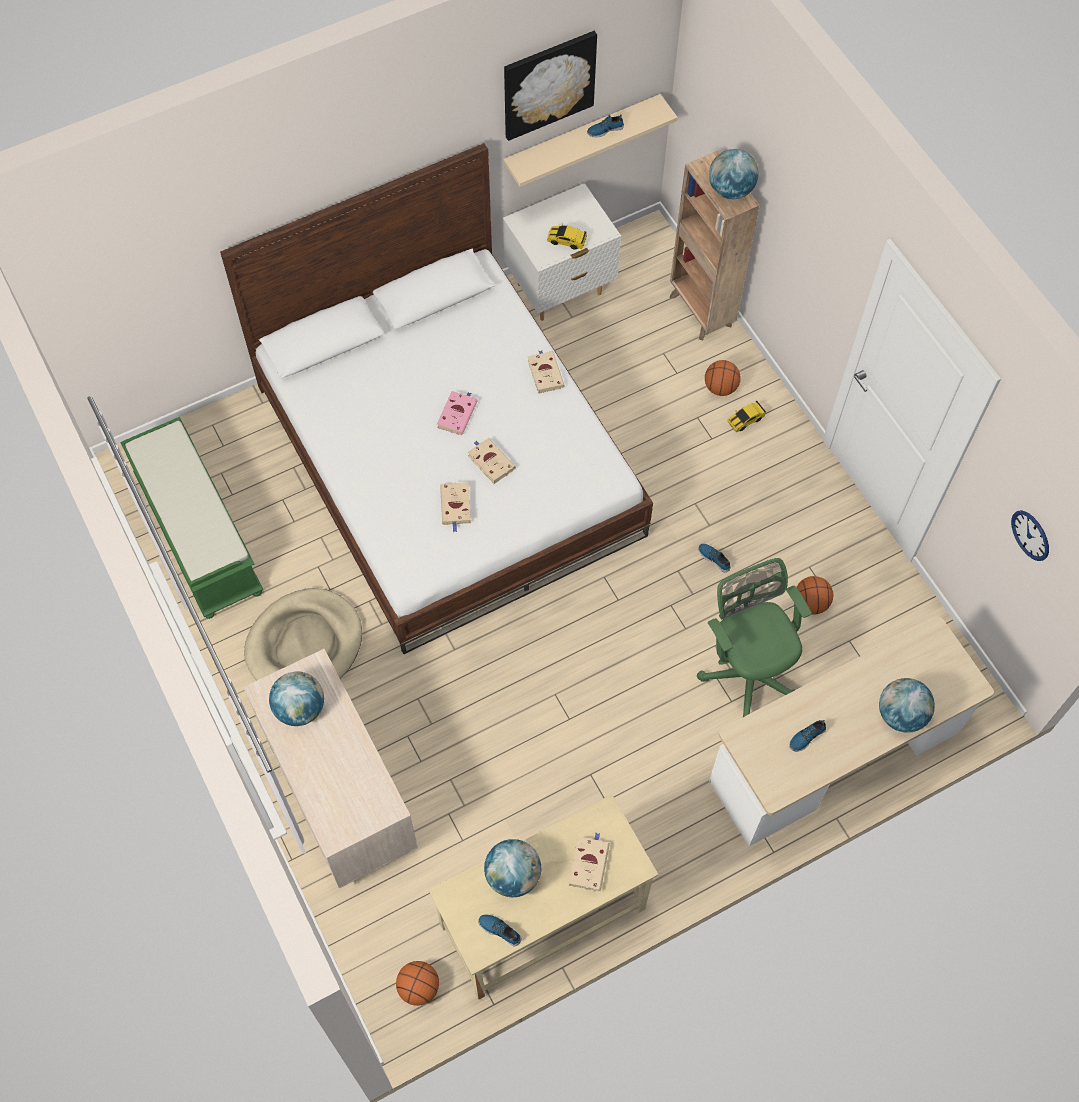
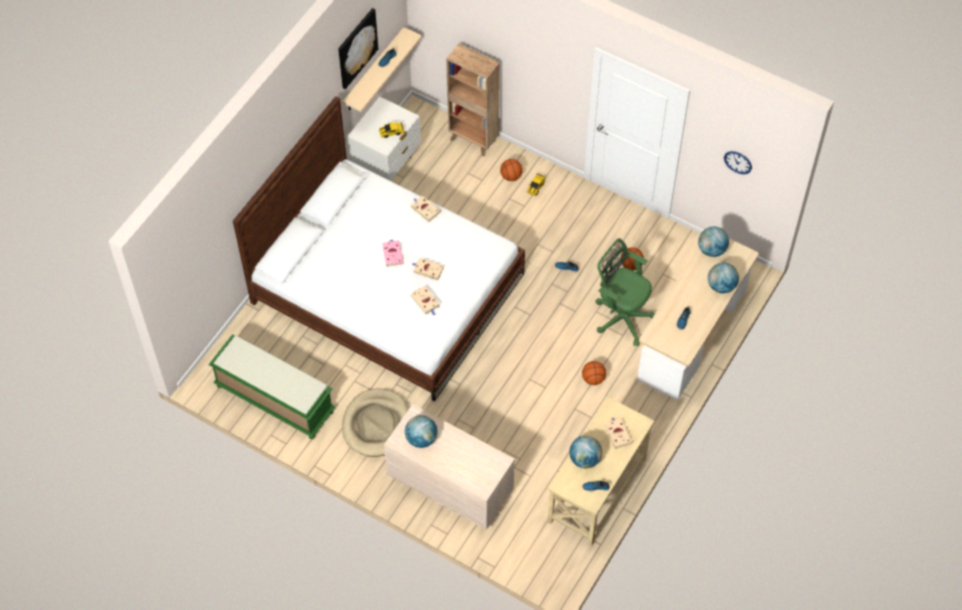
camera: 30 degrees left, 5 degrees down
(419, 987) = (557, 557): basketball -> basketball (593, 379)
(730, 190) = (479, 61): globe -> globe (711, 250)

